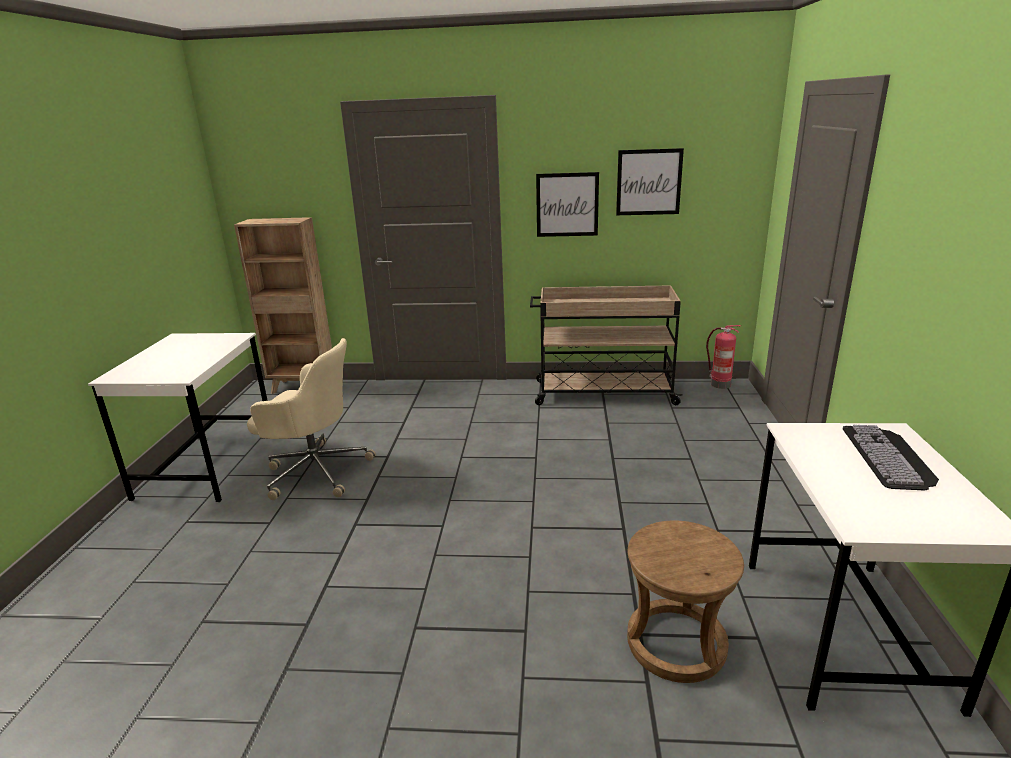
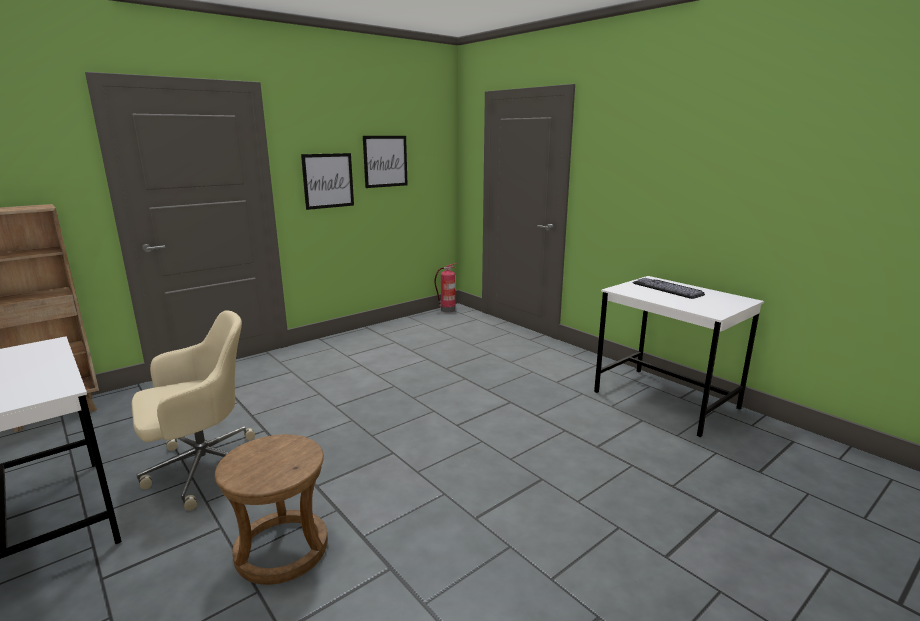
camera: 45 degrees left, 5 degrees down
(602, 393) = (380, 334): beige cart -> none
(675, 643) = (617, 441): brown stool -> brown stool (281, 549)

